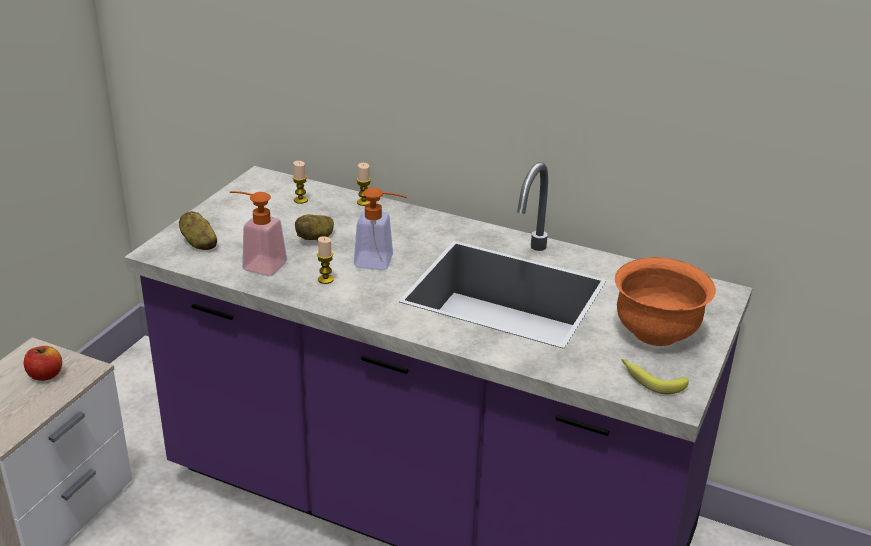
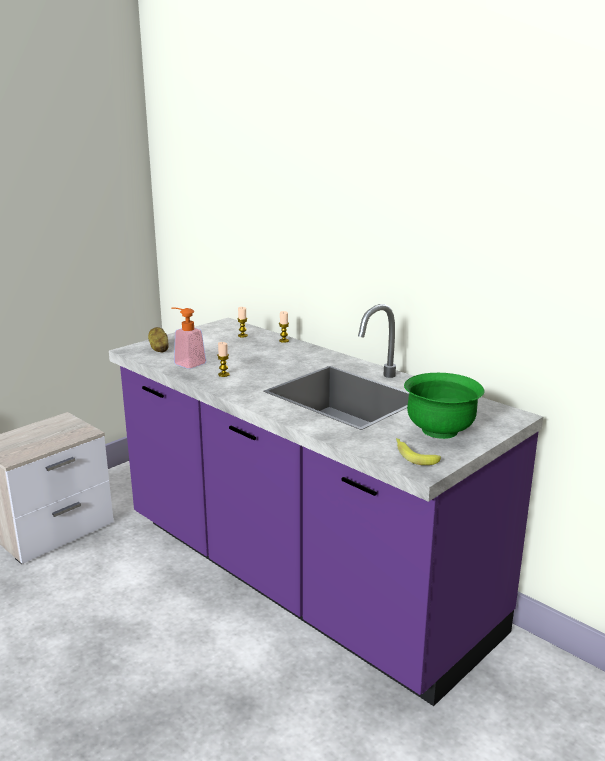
camera: 20 degrees right, 10 degrees down
(45, 375) = (61, 431): apple -> none
(316, 238) = (236, 354): potato -> none
(381, 262) = (269, 370): soap dispenser -> none
(656, 333) = (440, 431): orange bowl -> green bowl

